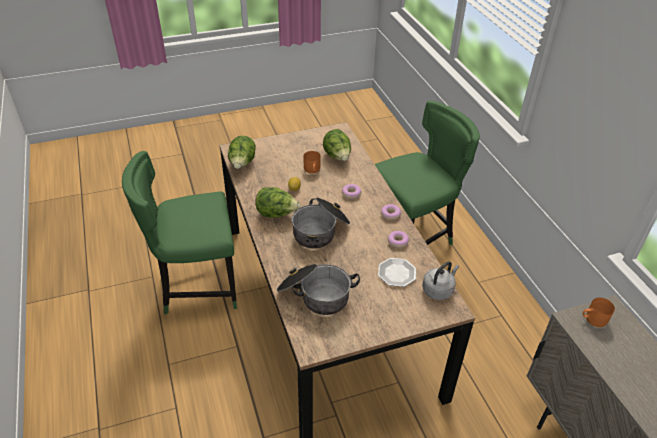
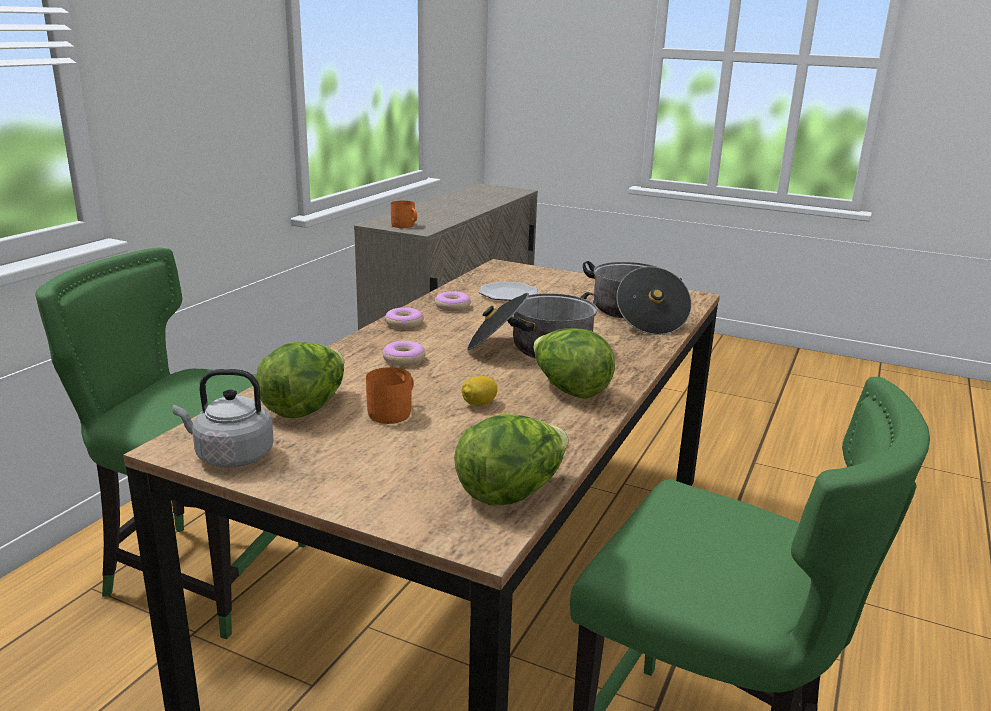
camera: 135 degrees left, 20 degrees down
(438, 290) = (489, 275): grey kettle -> grey kettle (230, 456)

